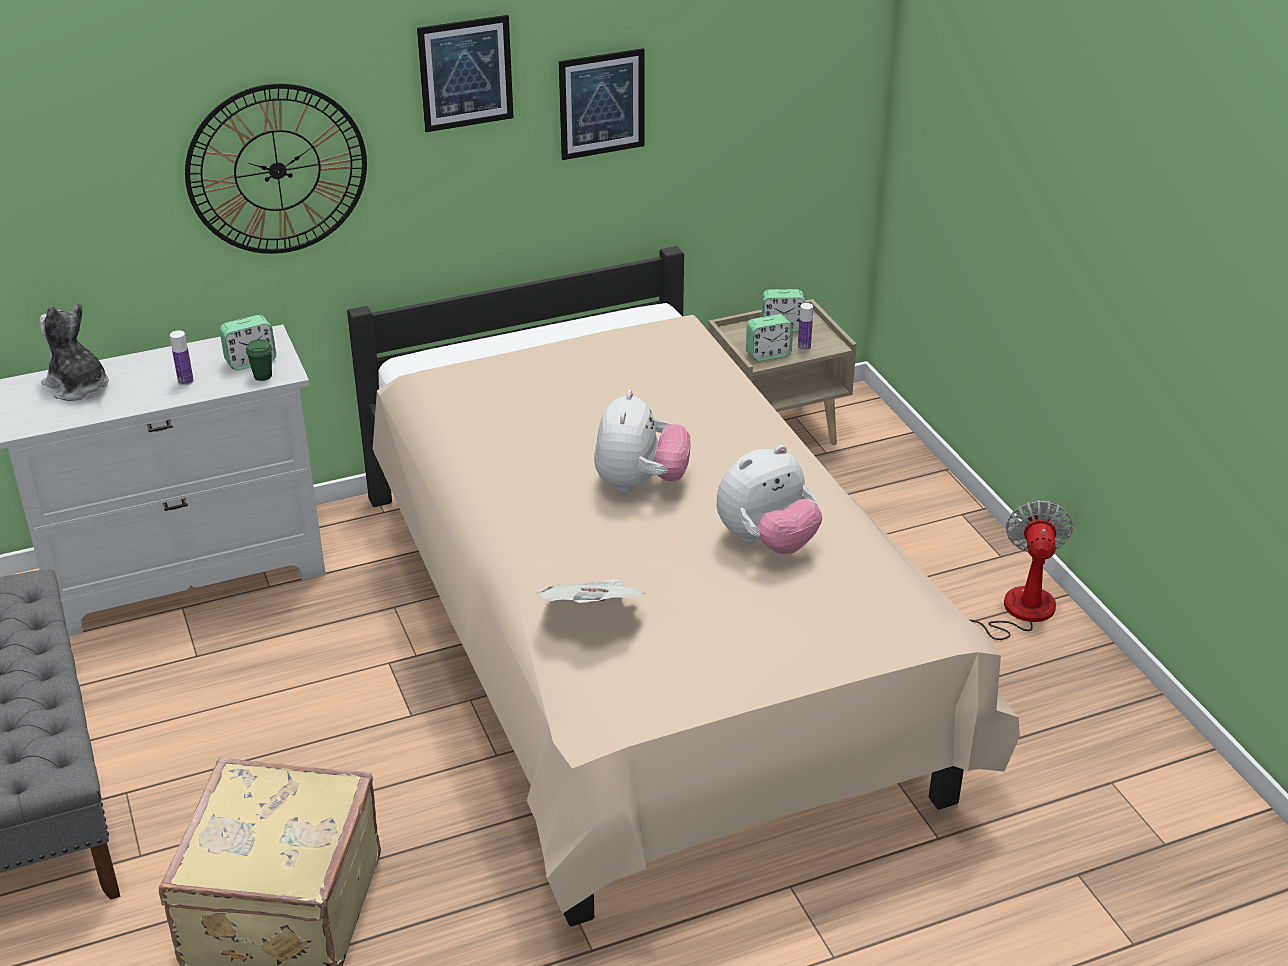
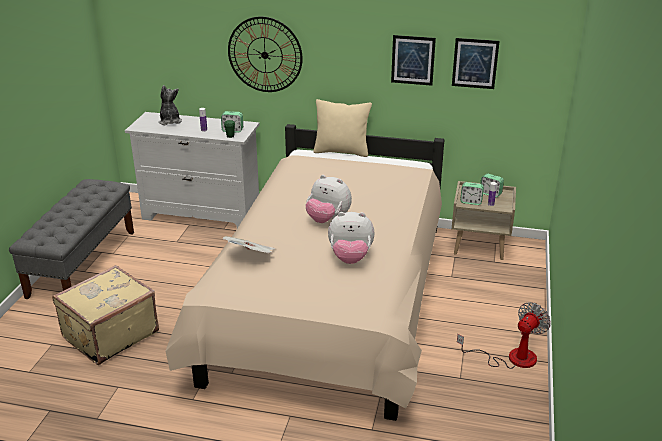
camera: 35 degrees right, 5 degrees down
(466, 73) = (349, 31): picture -> picture (475, 63)
(489, 333) = (341, 151): none -> beige pillow
(640, 483) = (328, 219): plush toy -> plush toy turned 75 degrees clockwise

